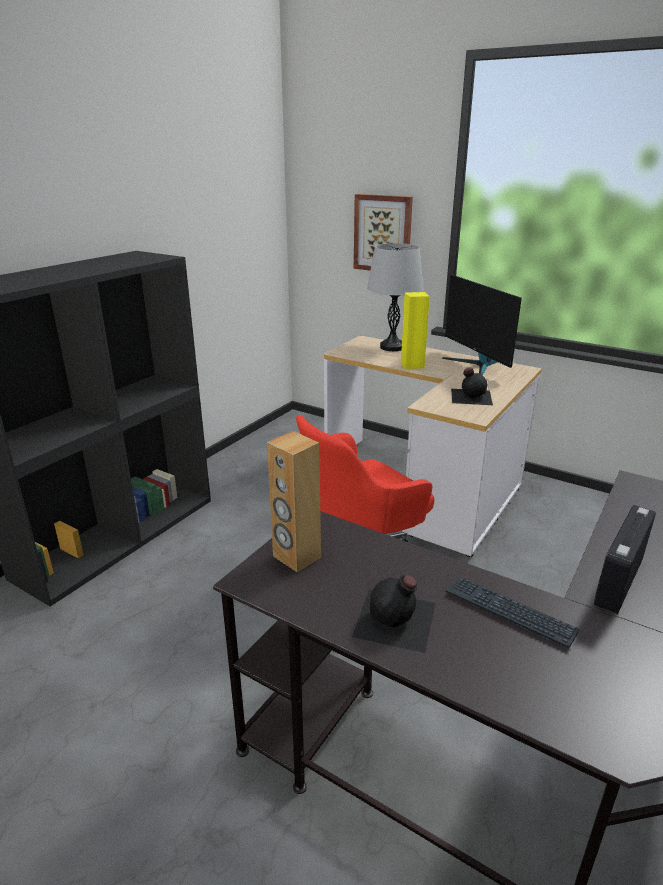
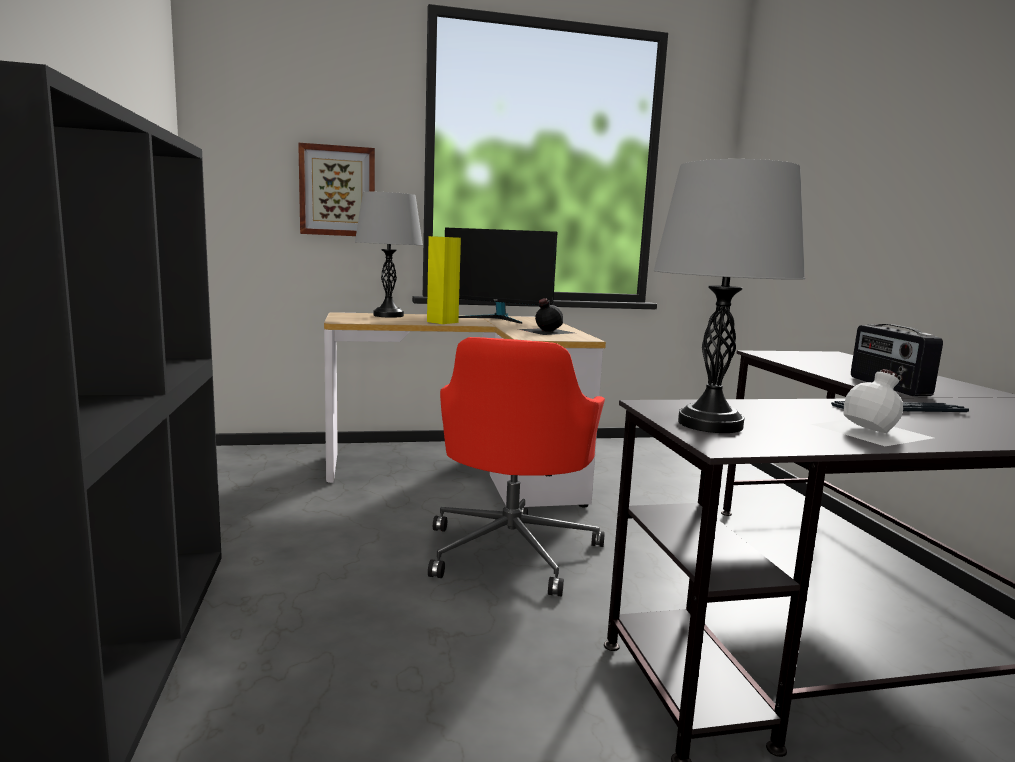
camera: 45 degrees left, 15 degrees down
(296, 557) = (710, 424): brown speaker -> grey table lamp
(396, 620) = (873, 431): black bottle -> white bottle

